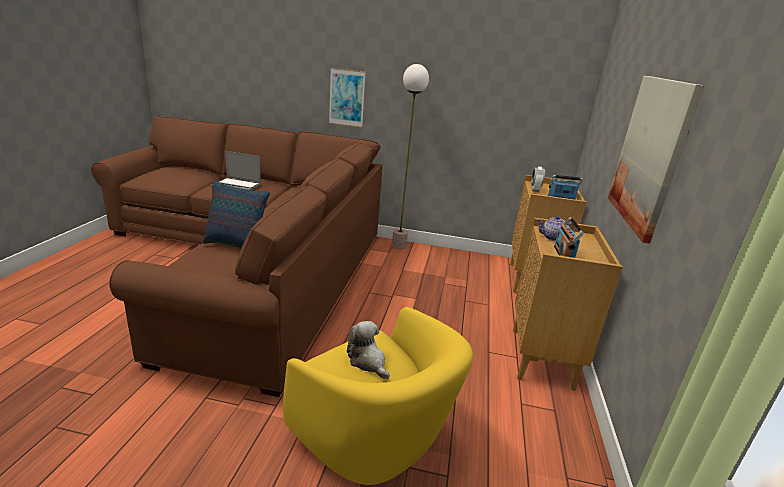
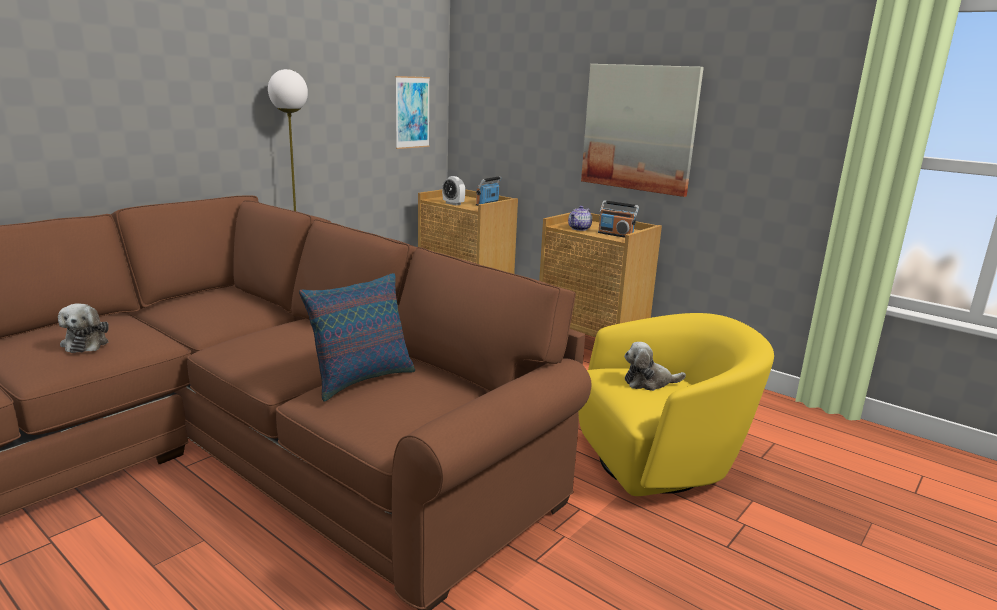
camera: 60 degrees left, 5 degrees down
(237, 186) = (86, 343): laptop -> plush toy
(347, 98) = (170, 136): picture -> picture (412, 112)

